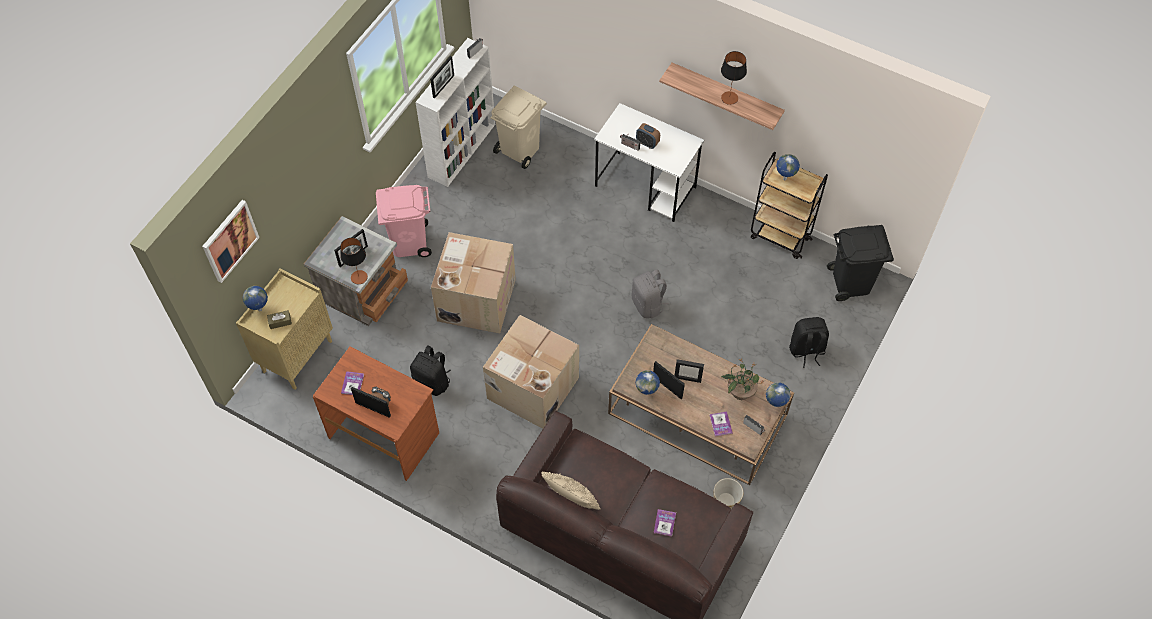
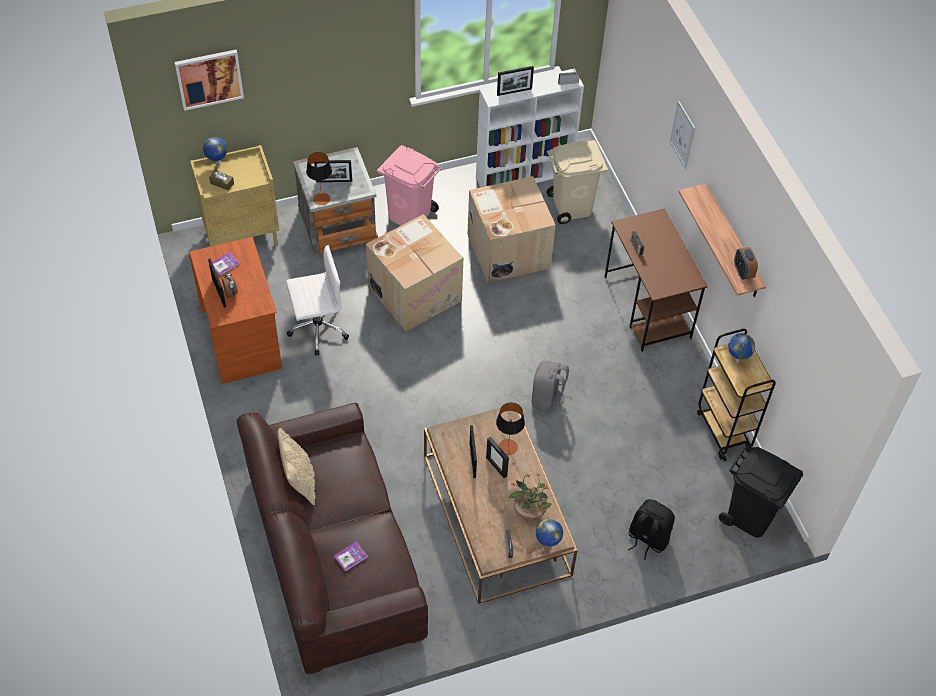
camera: 40 degrees right, 5 degrees down
(432, 382) = (317, 328): black backpack -> white office chair
(531, 388) = (385, 390): cardboard box -> cardboard box (507, 250)
(623, 36) = (682, 135): none -> picture
(646, 187) = (647, 307): white desk -> brown desk
(647, 143) = (653, 255): alarm clock -> alarm clock (743, 272)
(647, 392) = (451, 451): globe -> none
(720, 424) = (484, 523): book -> none
(725, 500) = (445, 599): planter -> none
(729, 98) = (725, 244): table lamp -> table lamp (508, 447)

